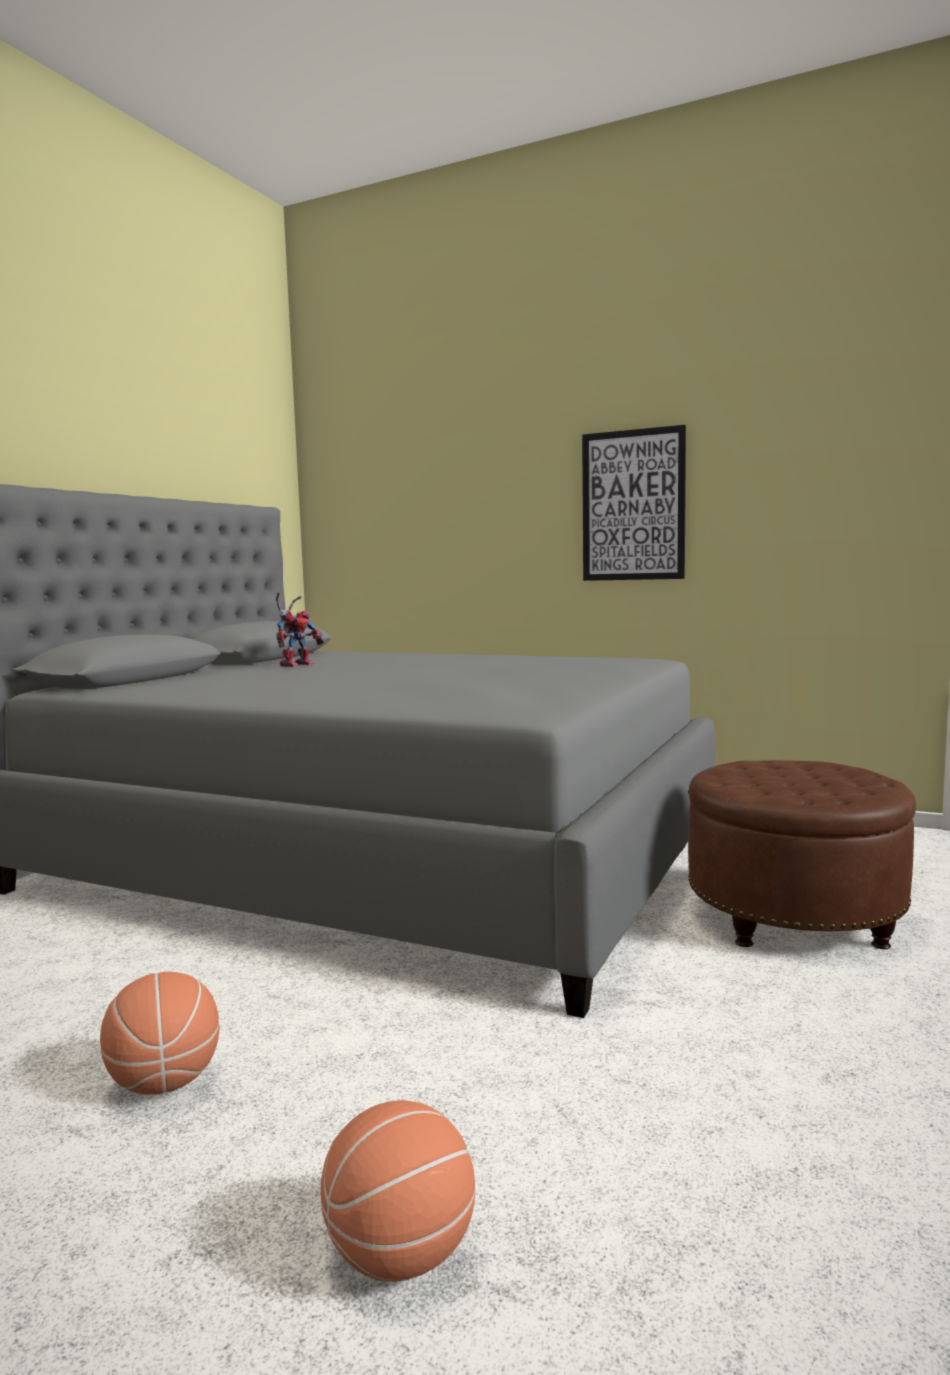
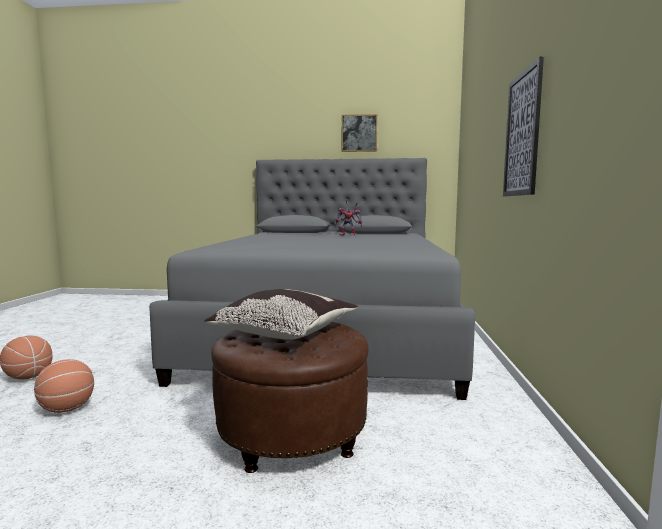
camera: 70 degrees right, 0 degrees up
(163, 441) = (359, 133): none -> picture
(165, 1083) = (131, 339): basketball -> basketball (66, 409)
(783, 780) = (285, 332): none -> pillow

